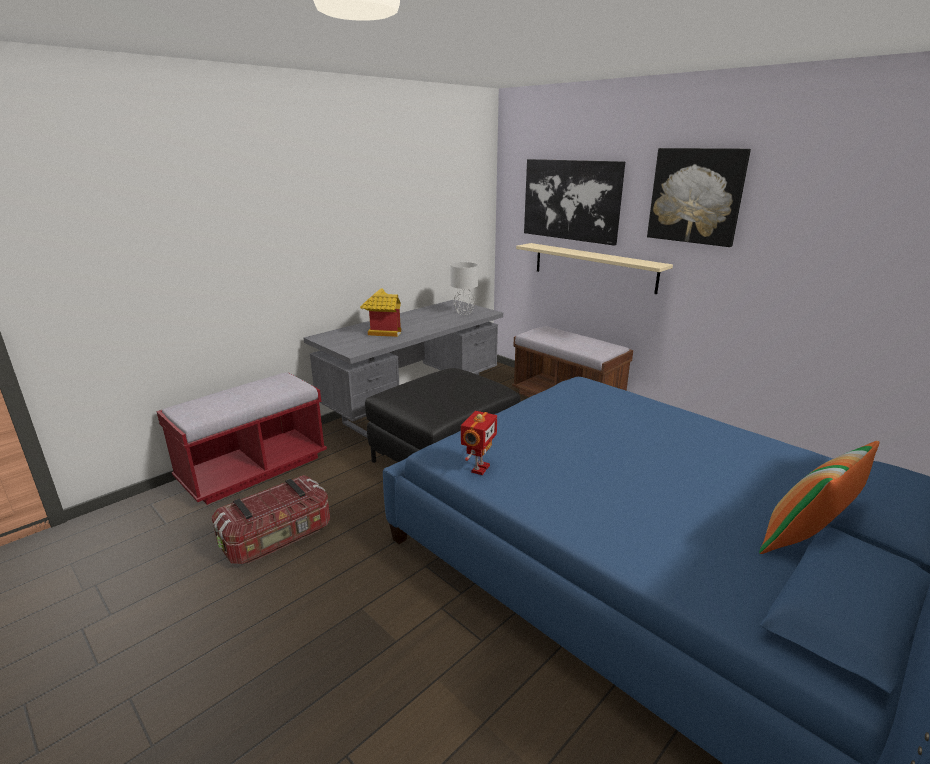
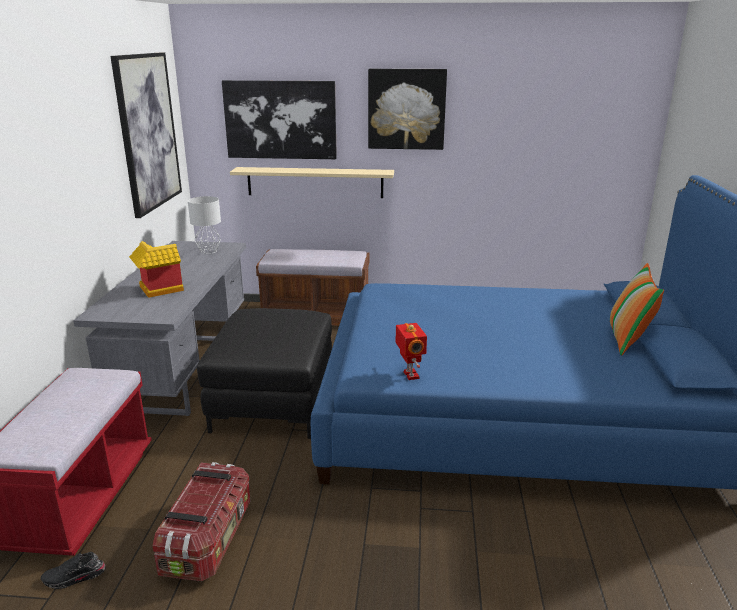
camera: 40 degrees left, 0 degrees up
(189, 518) = (74, 578): none -> black shoe
(440, 200) = (148, 132): none -> picture

